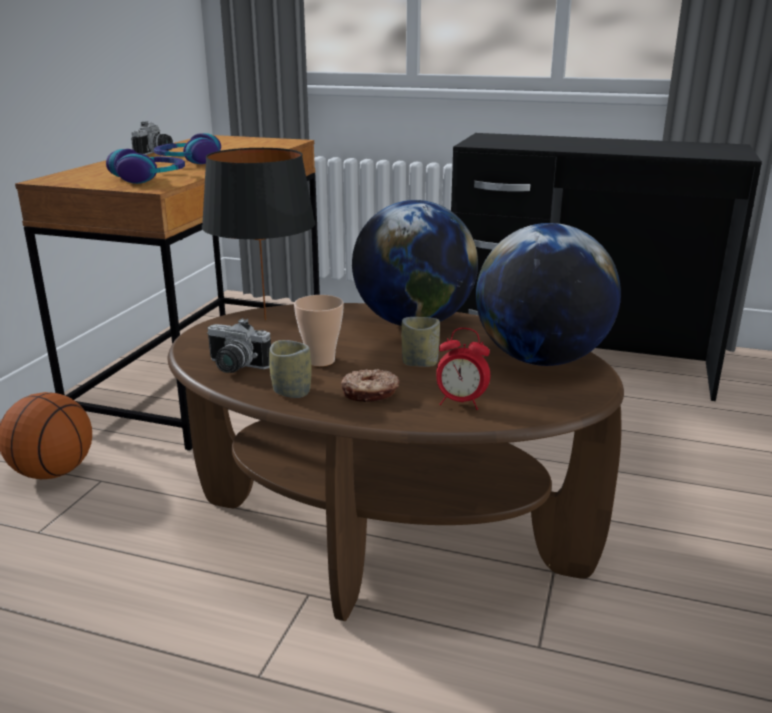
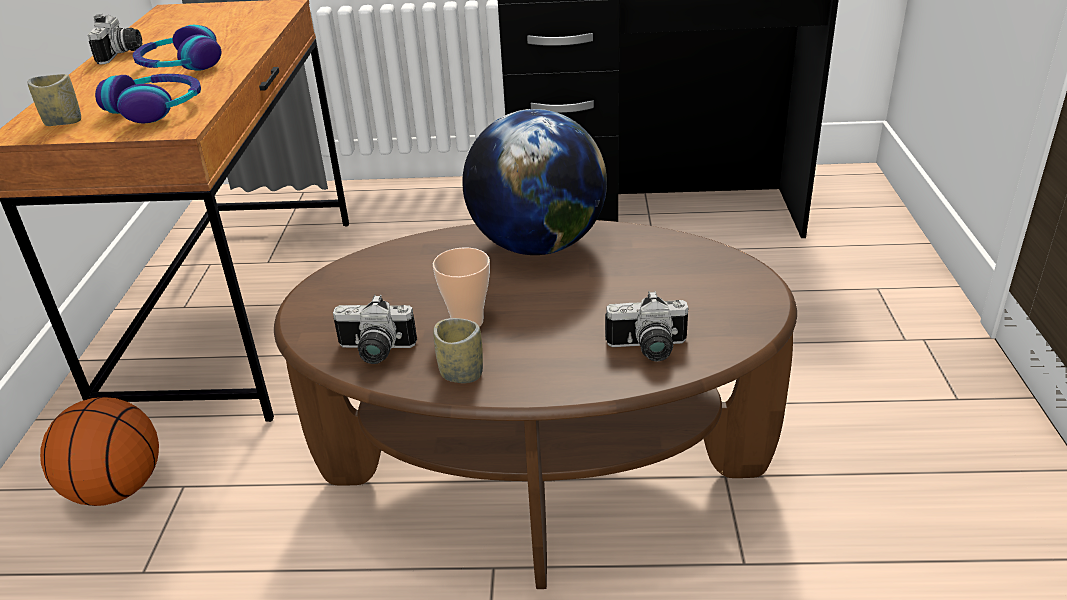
camera: 15 degrees left, 10 degrees up
(266, 319) = (367, 271): black table lamp -> none
(370, 394) = (547, 358): donut -> none
(420, 363) = (576, 302): cup -> cup (63, 122)
(460, 403) = (648, 350): alarm clock -> camera
(541, 360) = (697, 272): globe -> none

